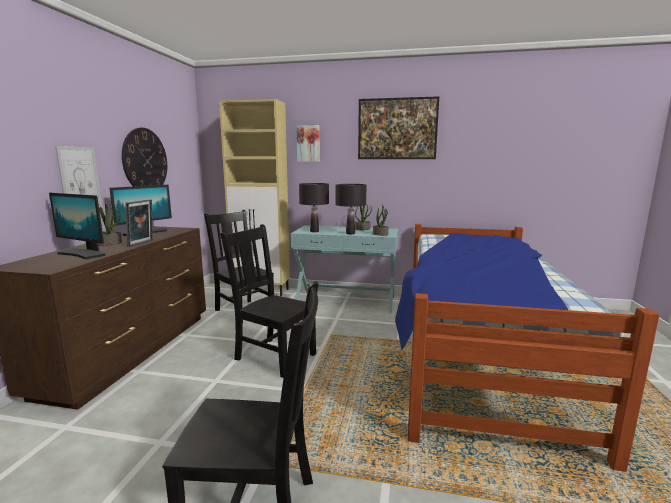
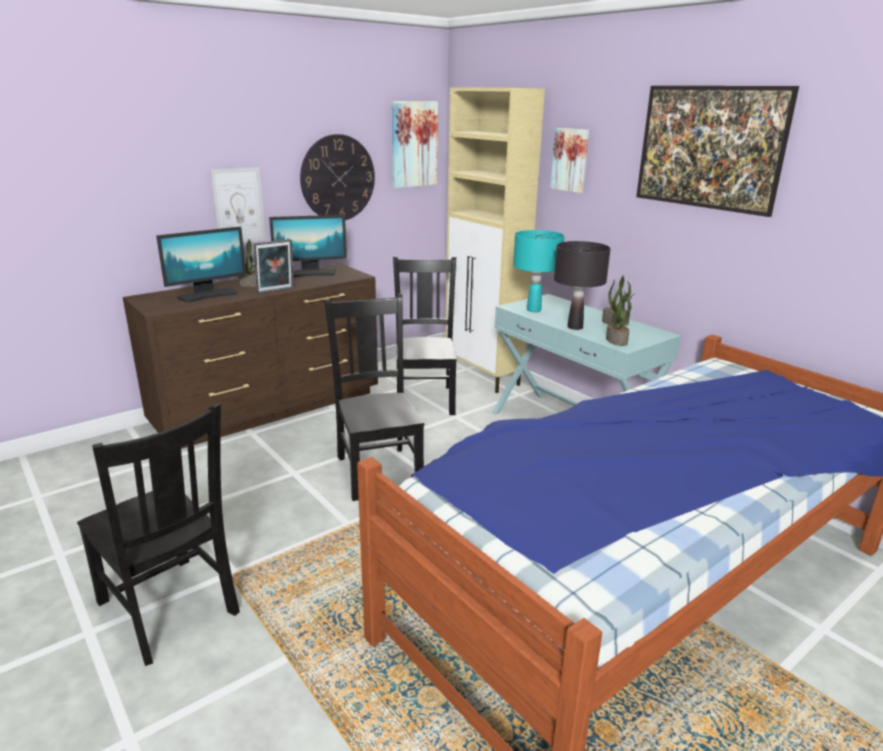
camera: 40 degrees right, 10 degrees up
(83, 254) = (208, 295): monitor -> monitor turned 105 degrees counterclockwise
(184, 141) = (413, 144): none -> picture
(314, 231) = (534, 310): black table lamp -> turquoise table lamp

